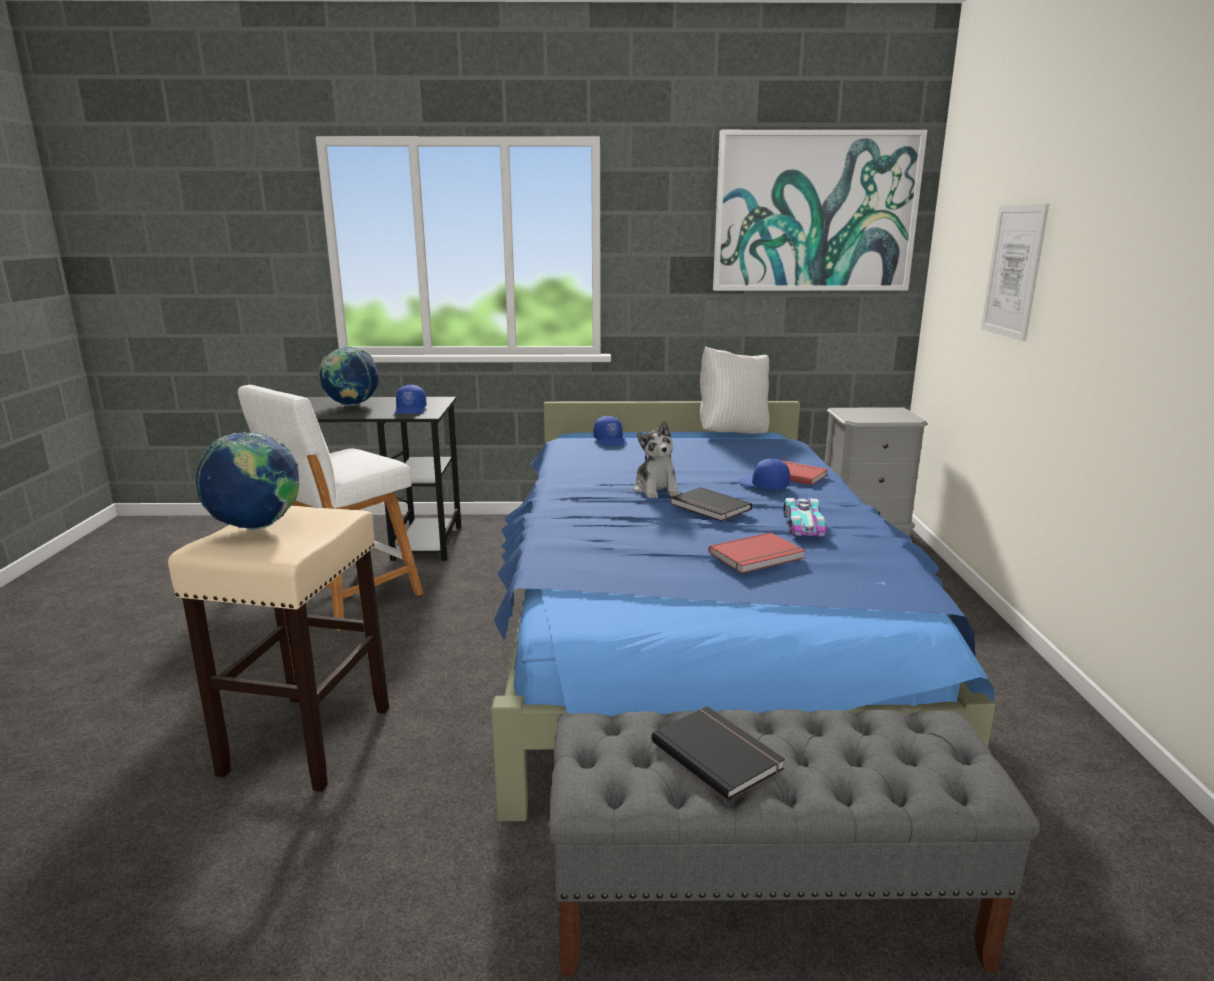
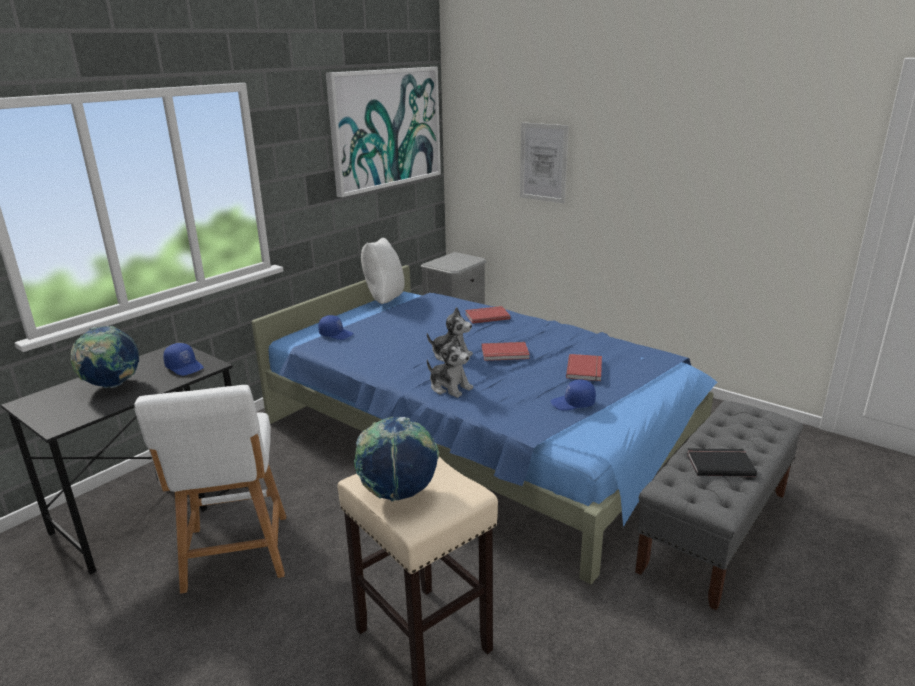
camera: 50 degrees left, 5 degrees up
(581, 510) = (450, 387): none -> plush toy
(709, 507) = (505, 354): black book -> red book
(763, 485) = (492, 329): blue cap -> blue cap (573, 403)
(803, 524) = (561, 343): toy car -> none

